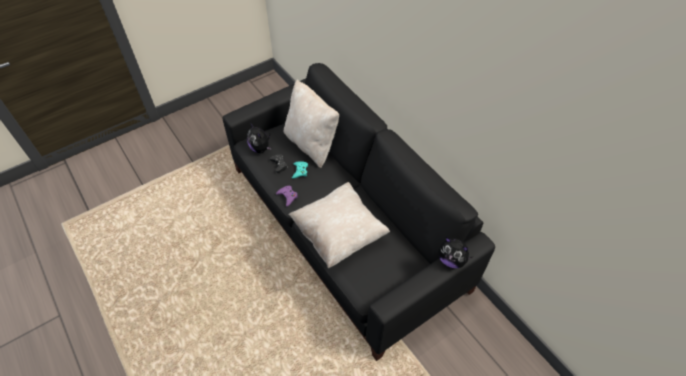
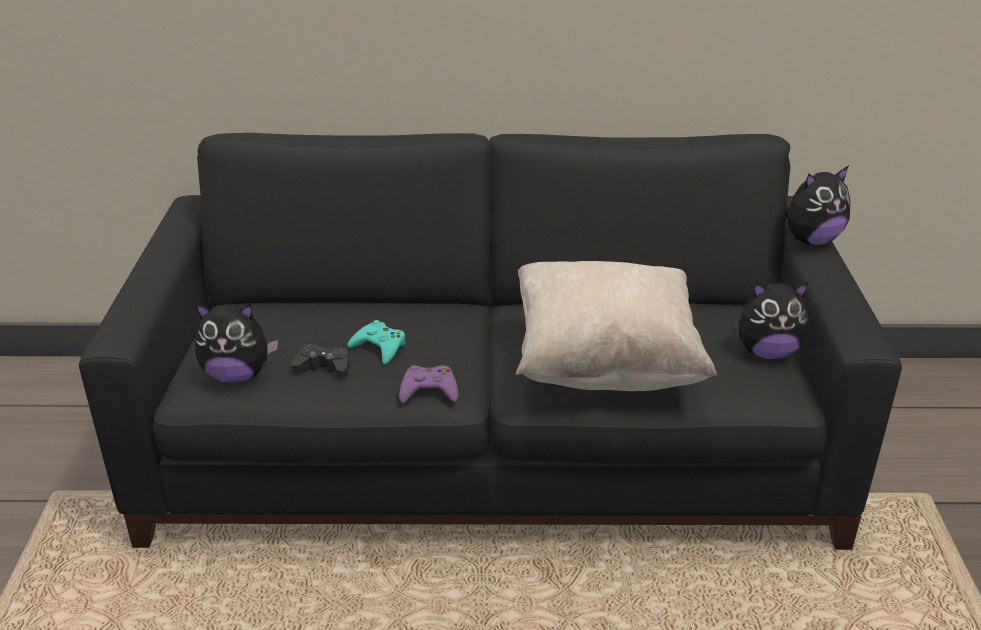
camera: 55 degrees left, 20 degrees down
(311, 144) = (320, 310): beige pillow -> none
(388, 279) = (767, 352): none -> plush toy

